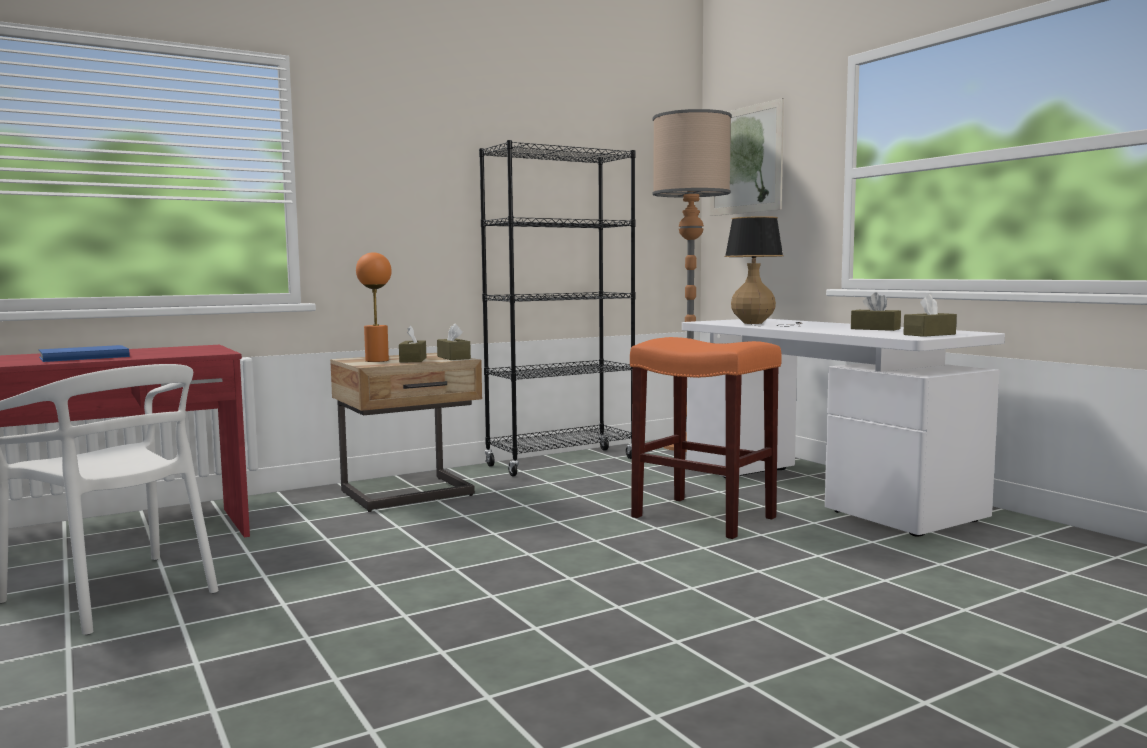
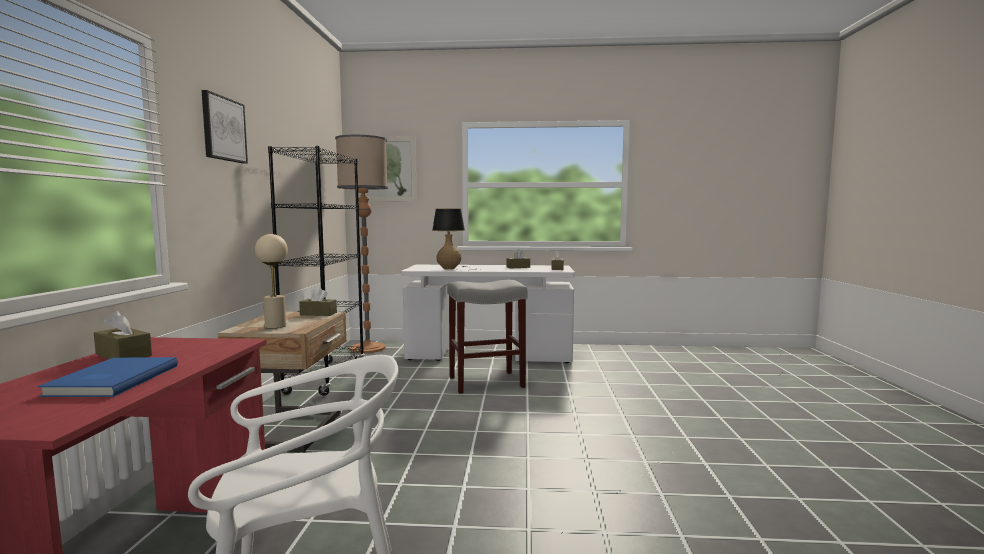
camera: 55 degrees left, 0 degrees up
(377, 360) = (275, 326): orange table lamp -> beige table lamp
(402, 136) = (223, 129): none -> picture
(413, 360) = (300, 320): brown tissue box -> brown tissue box (123, 355)
(701, 517) = (485, 382): orange stool -> grey stool

